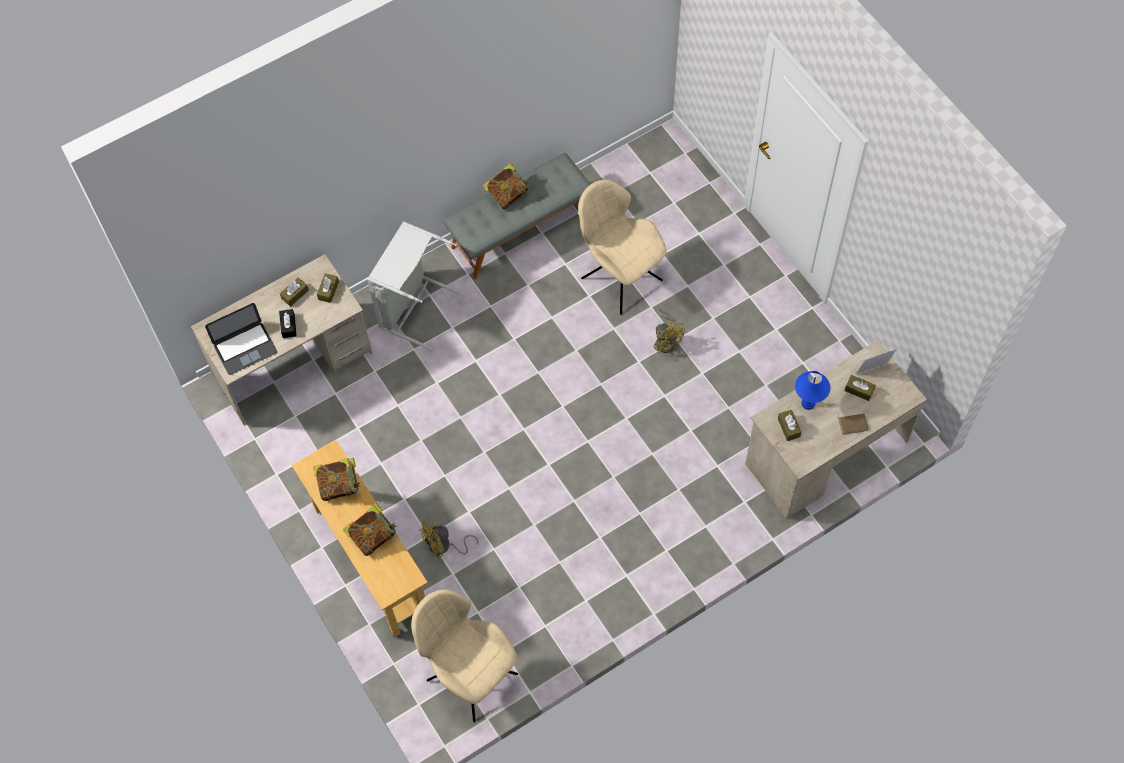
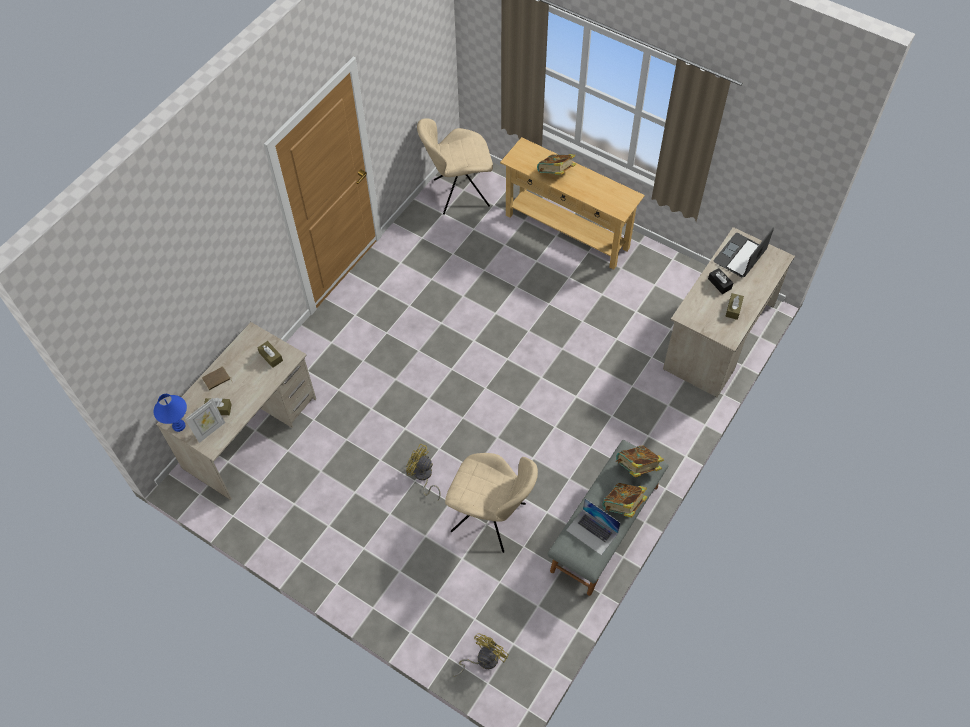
camera: 155 degrees right, 5 degrees down
(328, 290) = (709, 322): brown tissue box -> none
(339, 485) = (600, 194): book -> book (637, 468)
(413, 307) = (654, 420): grey laundry basket -> none
(444, 546) = (521, 258): yellow fan -> yellow fan (482, 660)
(469, 674) = (458, 193): beige chair -> beige chair turned 150 degrees clockwise
(546, 185) = (592, 532): none -> laptop
(808, 403) = (260, 382): blue table lamp -> blue table lamp (178, 426)

